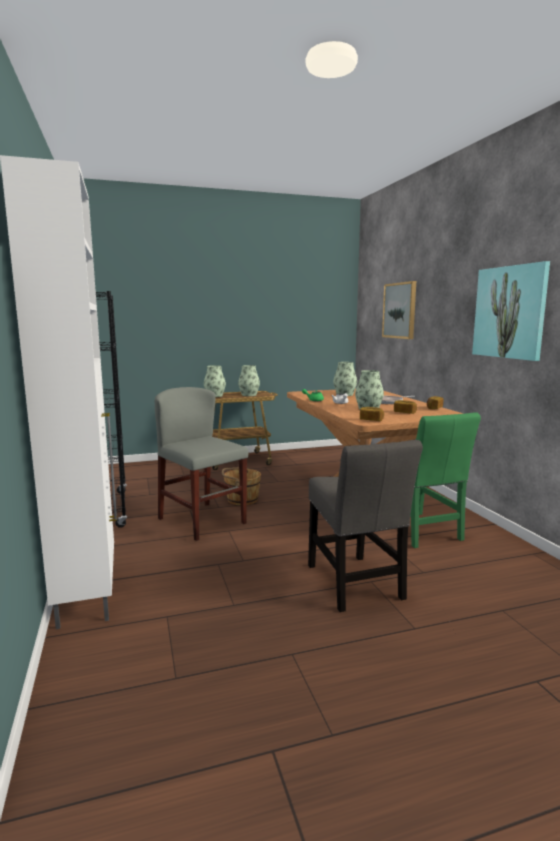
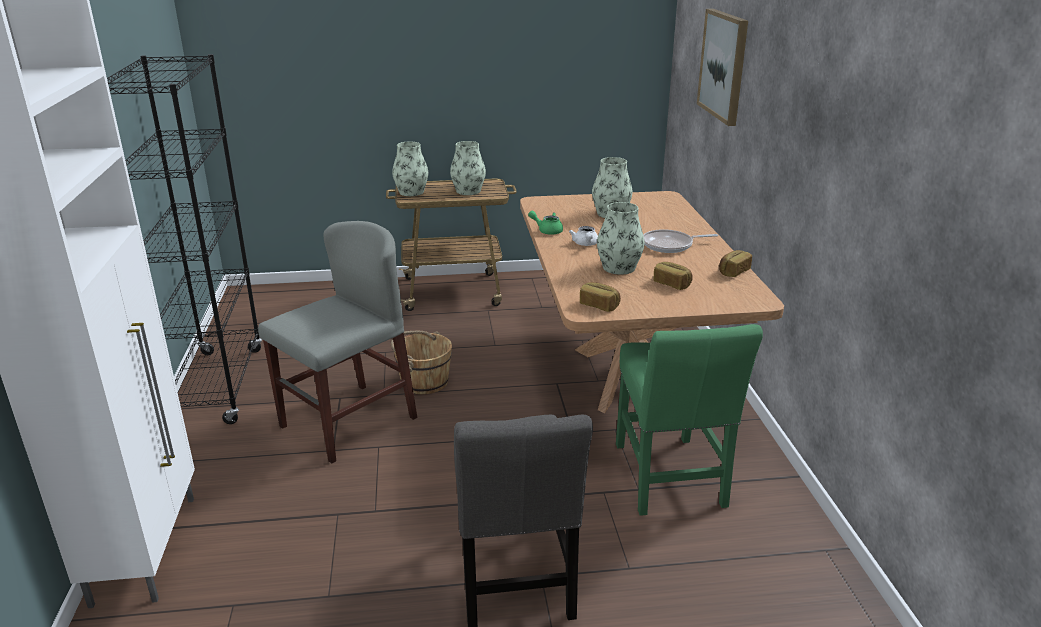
camera: 10 degrees right, 15 degrees up
(202, 521) = (348, 422): grey chair -> grey chair turned 75 degrees clockwise
(509, 312) = (856, 141): picture -> none

